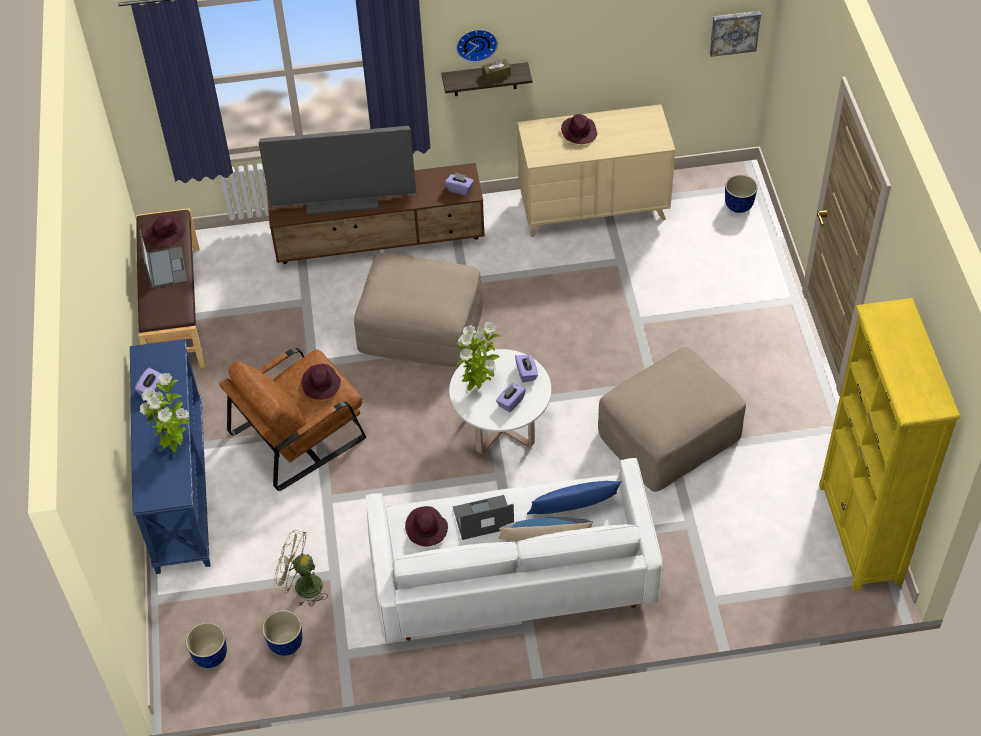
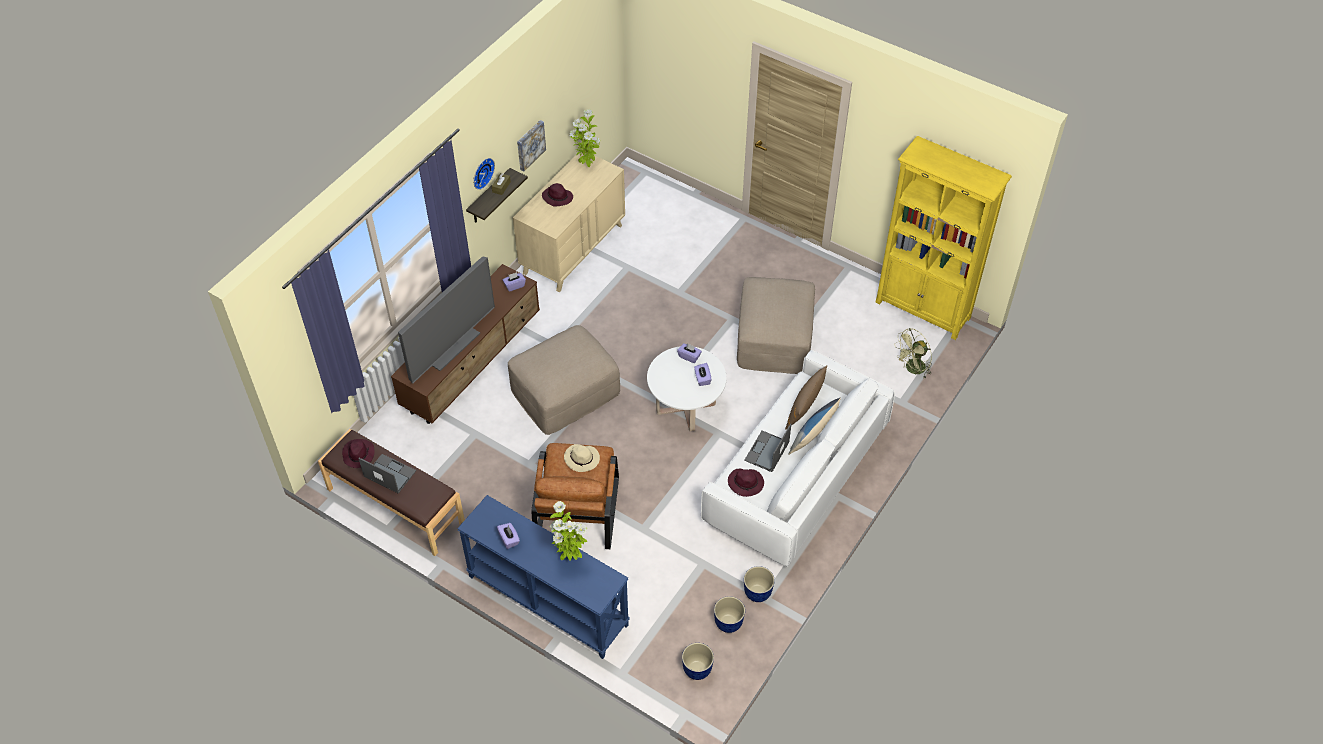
camera: 50 degrees left, 0 degrees up
(301, 586) = (694, 586): green fan -> green fan (912, 369)
(321, 384) = (582, 459): purple hat -> beige hat
(478, 386) = (673, 385): potted plant -> potted plant (587, 164)
(574, 510) = (805, 407): blue pillow -> brown pillow
(734, 32) = (606, 71): picture -> picture (530, 145)
(738, 206) = (651, 189): planter -> planter (757, 593)

